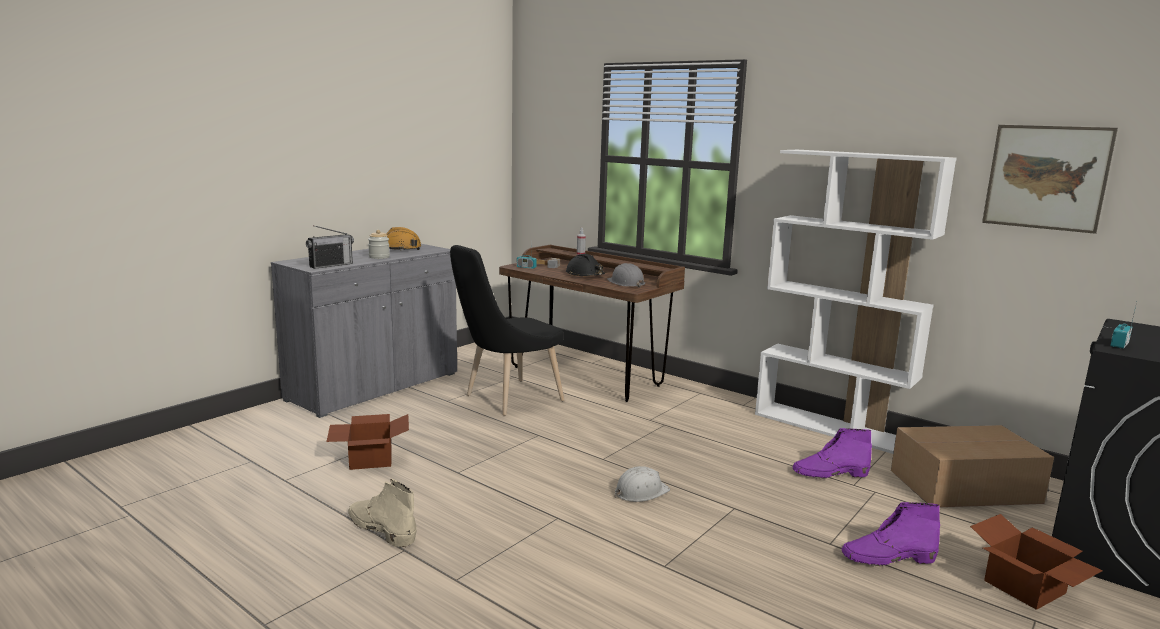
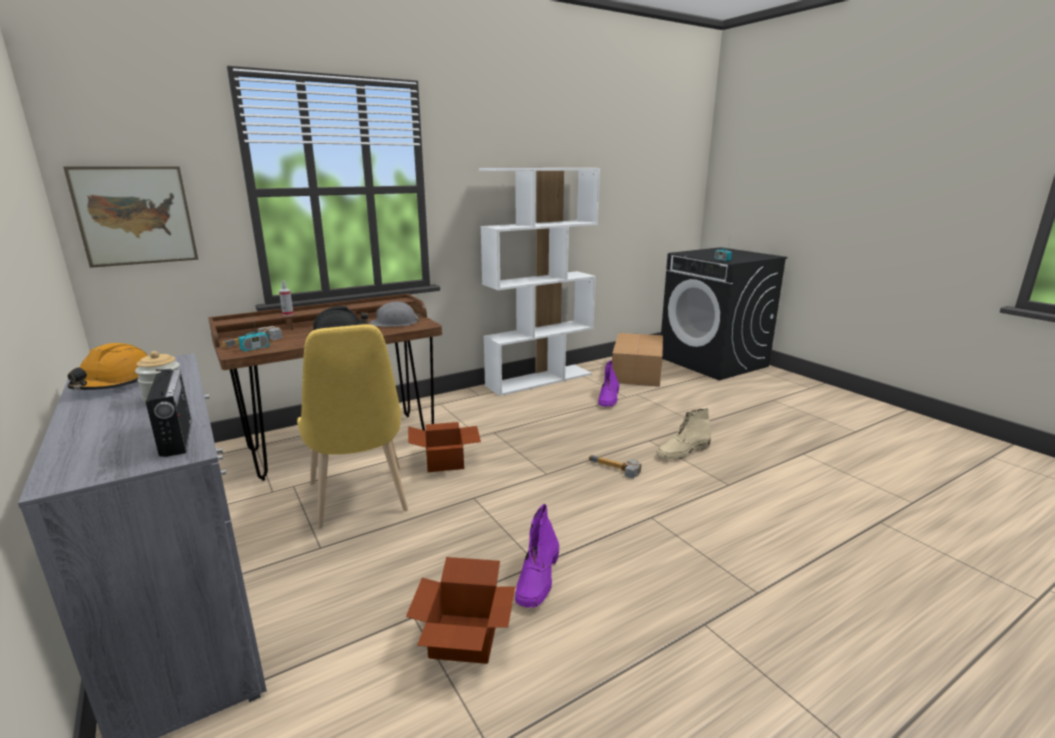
camera: 70 degrees left, 5 degrees up
(381, 528) = (656, 640): beige boot -> beige boot (683, 451)
(508, 399) = (360, 501): black chair -> yellow chair
(640, 492) = (614, 469): white hard hat -> hammer
(887, 558) = (716, 413): purple boot -> purple boot (537, 579)
(1026, 588) = (744, 392): cardboard box -> cardboard box (446, 462)
(1046, 177) = (618, 177): picture -> picture (135, 216)

